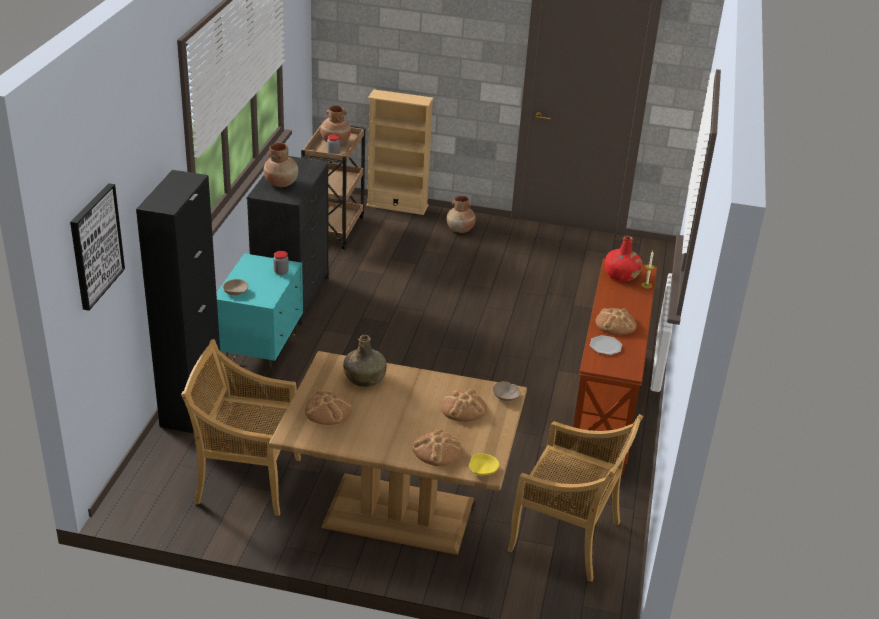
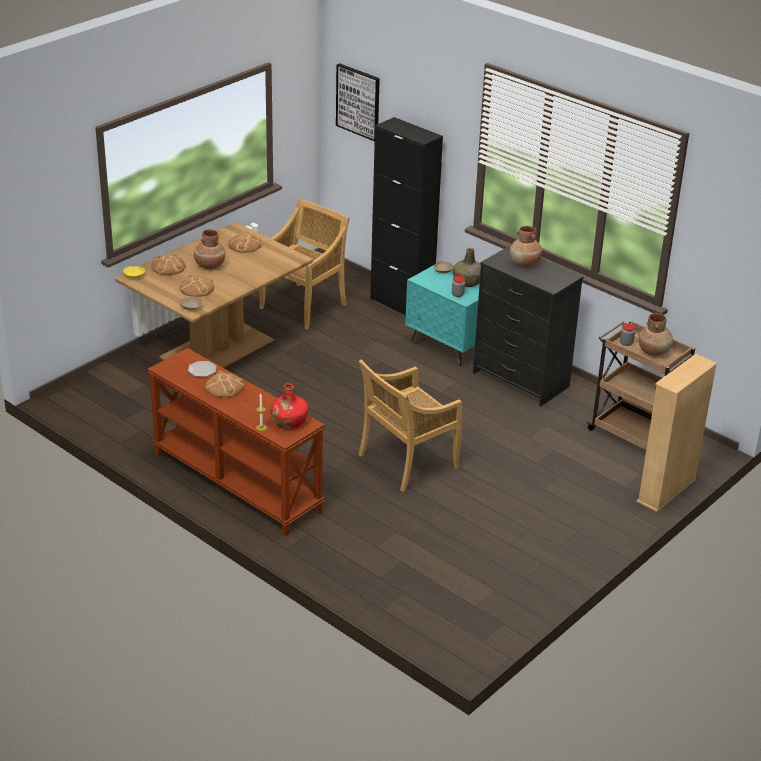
camera: 120 degrees right, 0 degrees up
(364, 378) = (265, 265): green bottle -> green bottle (468, 282)
(460, 230) = (589, 515): brown vase -> brown vase (209, 265)
(566, 538) = (126, 403): beige chair -> beige chair (407, 462)

